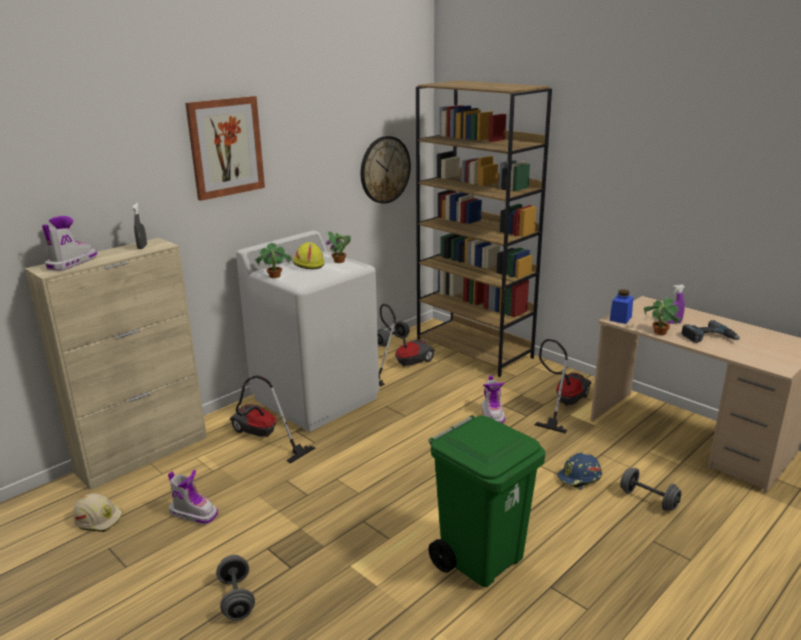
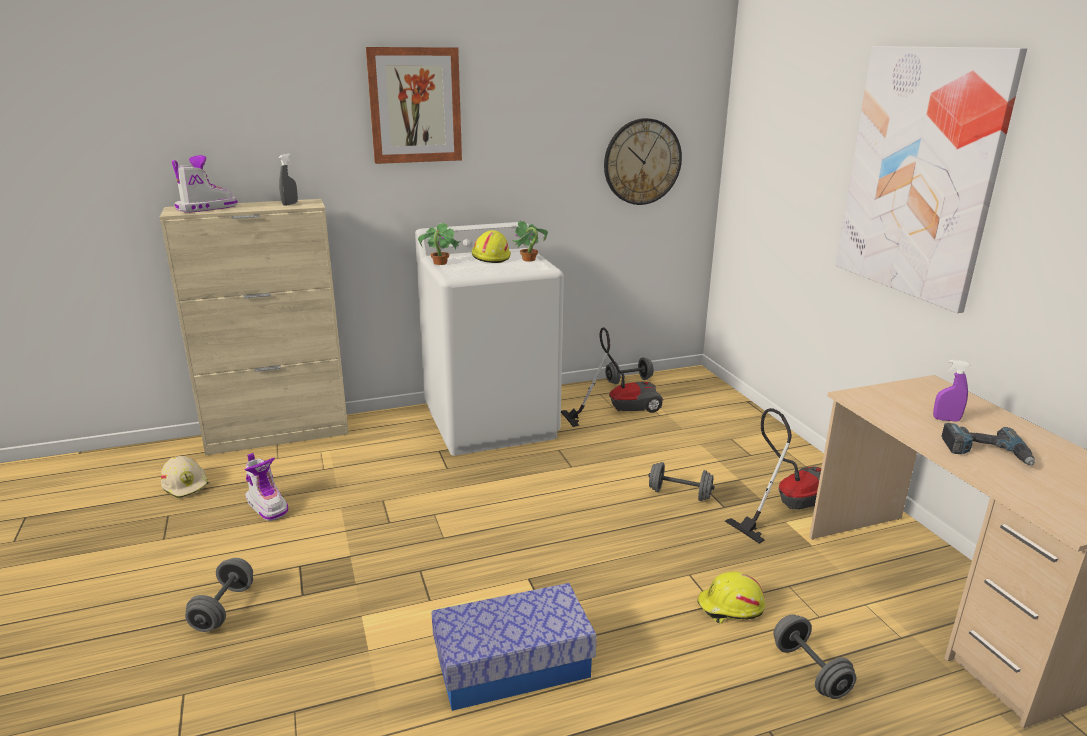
camera: 25 degrees right, 0 degrees up
(262, 437) = (400, 448): vacuum cleaner -> none
(475, 350) = (722, 413): brown bookcase -> none
(481, 559) = (513, 665): green trash can -> storage box
(493, 415) = (679, 494): boot -> grey dumbbell
(579, 478) = (730, 608): blue hard hat -> yellow hard hat
(612, 166) = (920, 174): none -> picture
(620, 318) = (864, 397): blue jar -> none
(659, 332) = (907, 427): potted plant -> none

